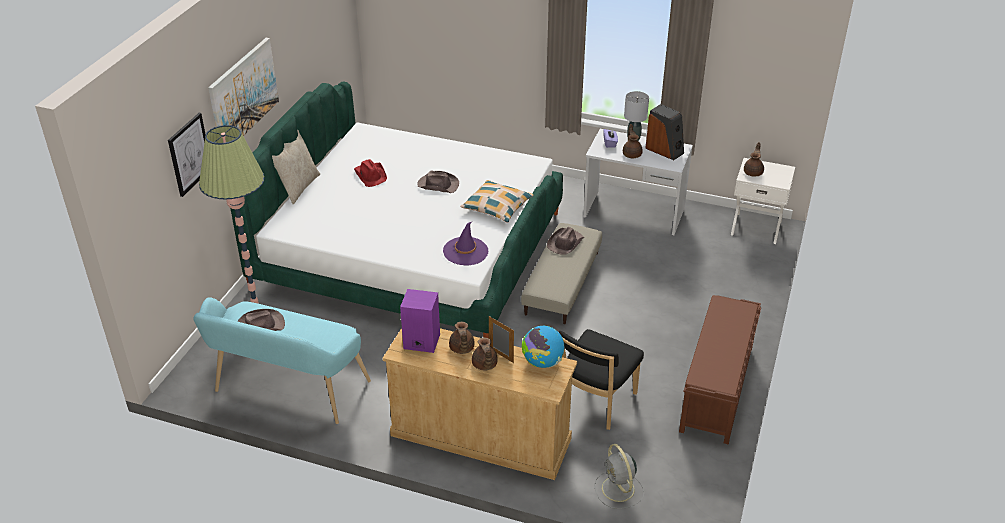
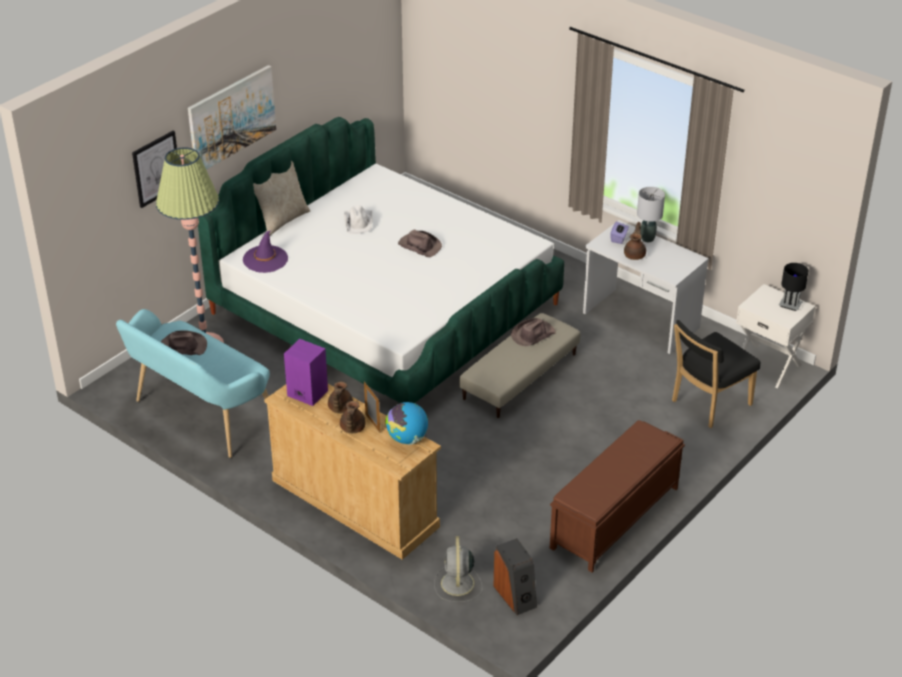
camera: 20 degrees right, 0 degrees up
(371, 175) = (359, 222): red hat -> white hat
(465, 251) = (408, 319): purple hat -> purple hat (265, 259)
(497, 207) = (465, 281): pillow -> none
(595, 403) = (483, 501): black chair -> black chair (708, 404)
(664, 150) = (673, 258): speaker -> speaker (516, 595)
(753, 172) = (763, 302): brown teapot -> none
(776, 170) = (790, 305): none -> black table lamp

